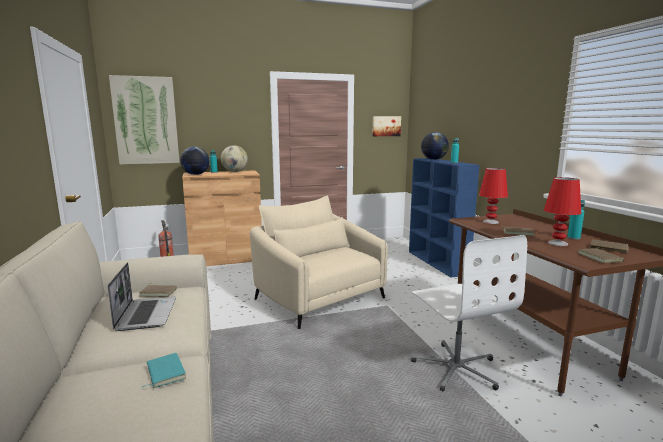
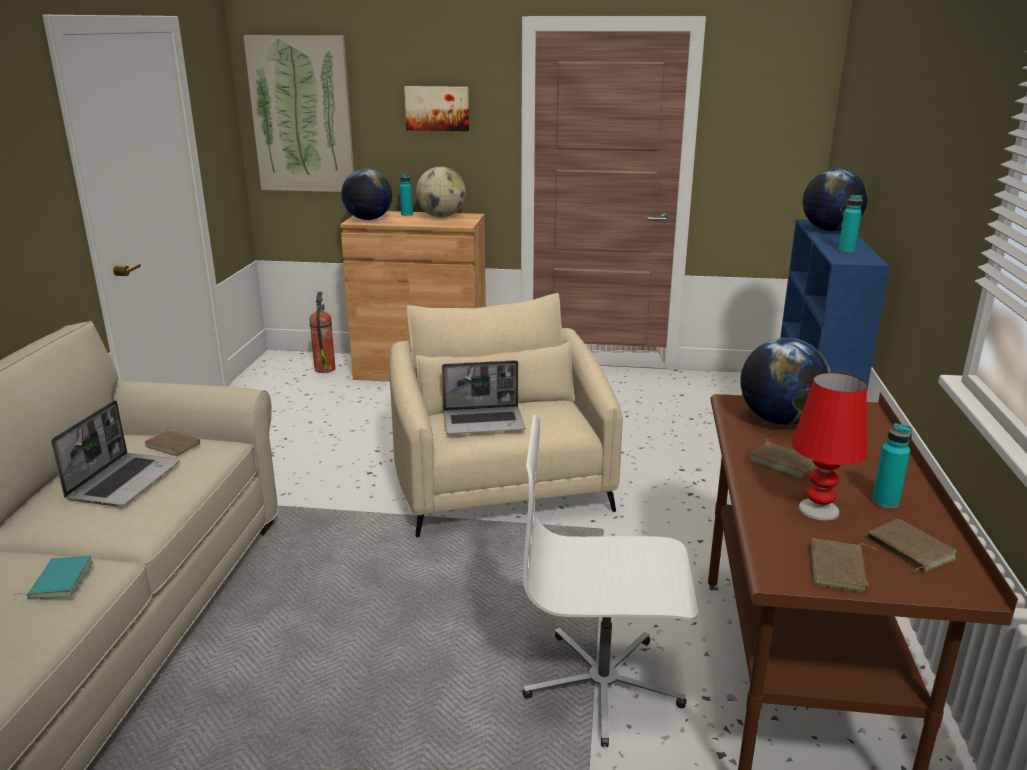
camera: 25 degrees right, 10 degrees up
(319, 259) = (484, 422): none -> laptop
(386, 126) = (775, 132): picture -> picture (437, 108)
(456, 368) = (603, 685): white office chair -> white office chair turned 90 degrees clockwise
(490, 222) = (779, 420): red table lamp -> globe

